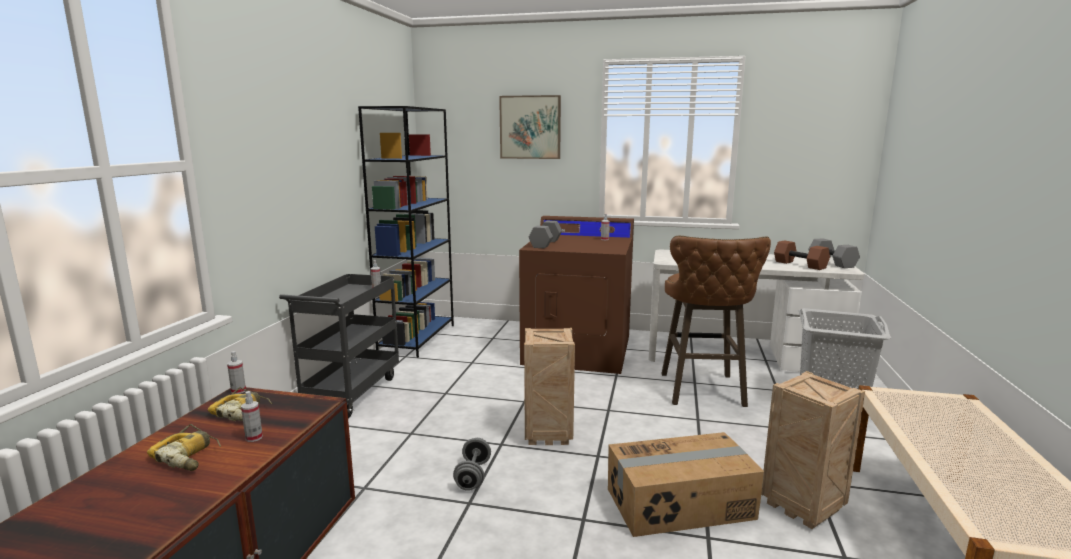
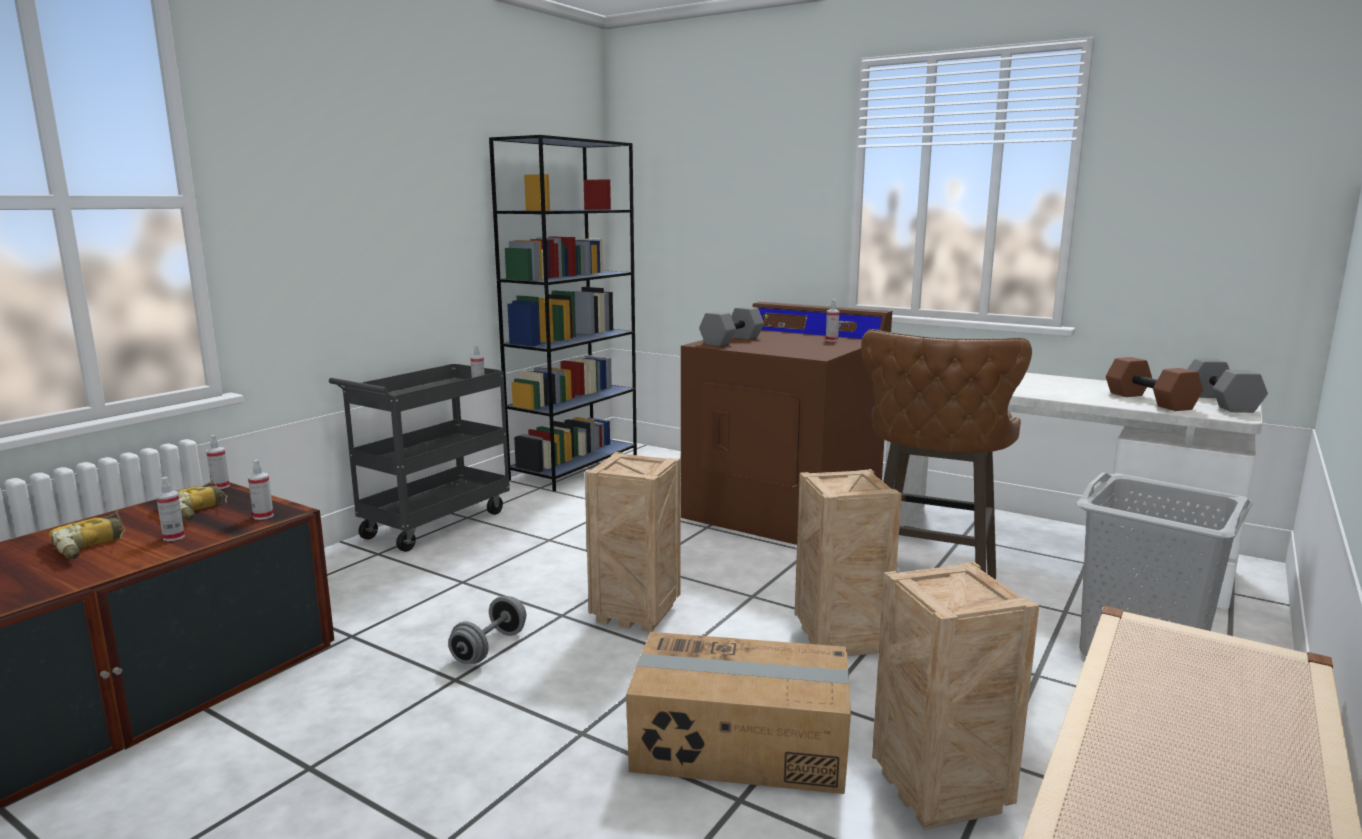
camera: 20 degrees right, 0 degrees up
(307, 409) = (263, 516): none -> spray bottle
(530, 127) = (754, 168): picture -> none
(681, 429) = (842, 641): none -> crate

